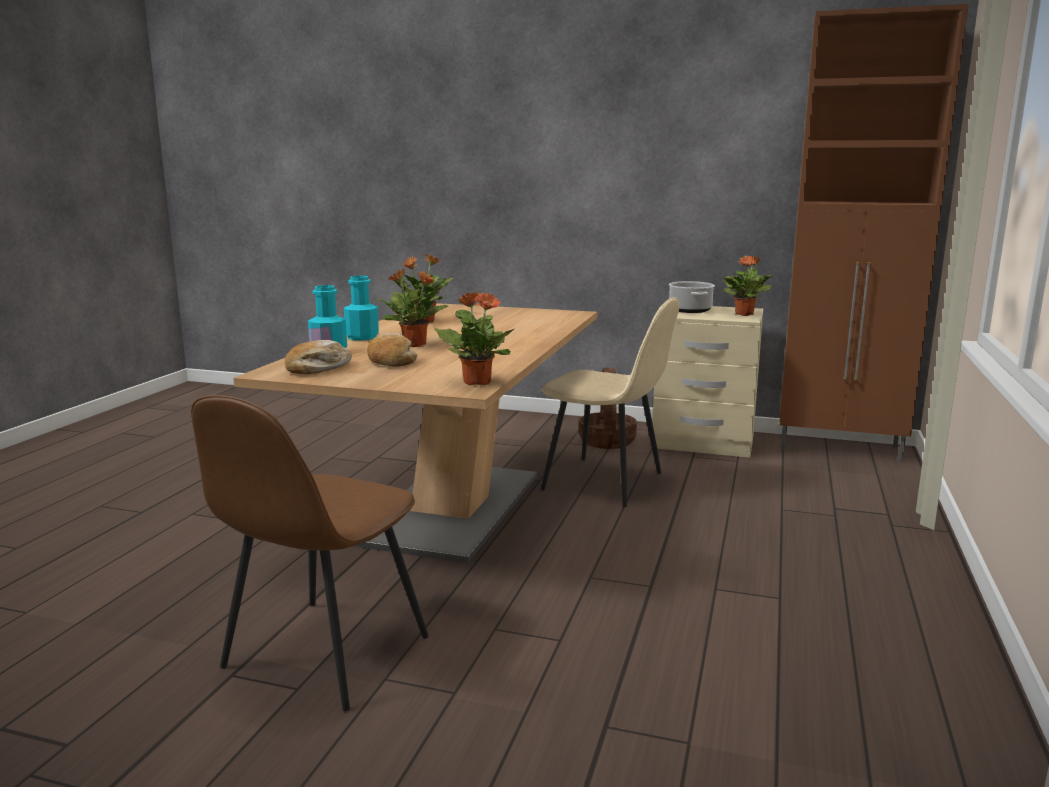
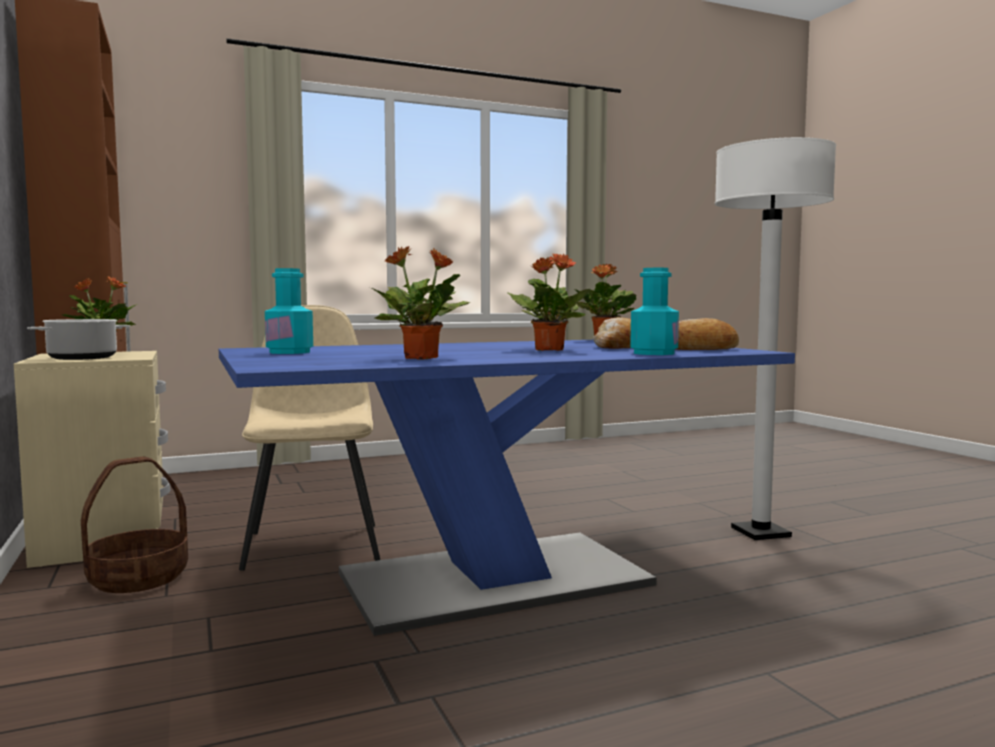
camera: 130 degrees left, 10 degrees down
(323, 655) = (760, 533): brown chair -> white floor lamp
(362, 337) = (570, 356): turquoise bottle -> turquoise bottle (289, 352)
(452, 508) = (494, 579): brown dining table -> blue dining table

